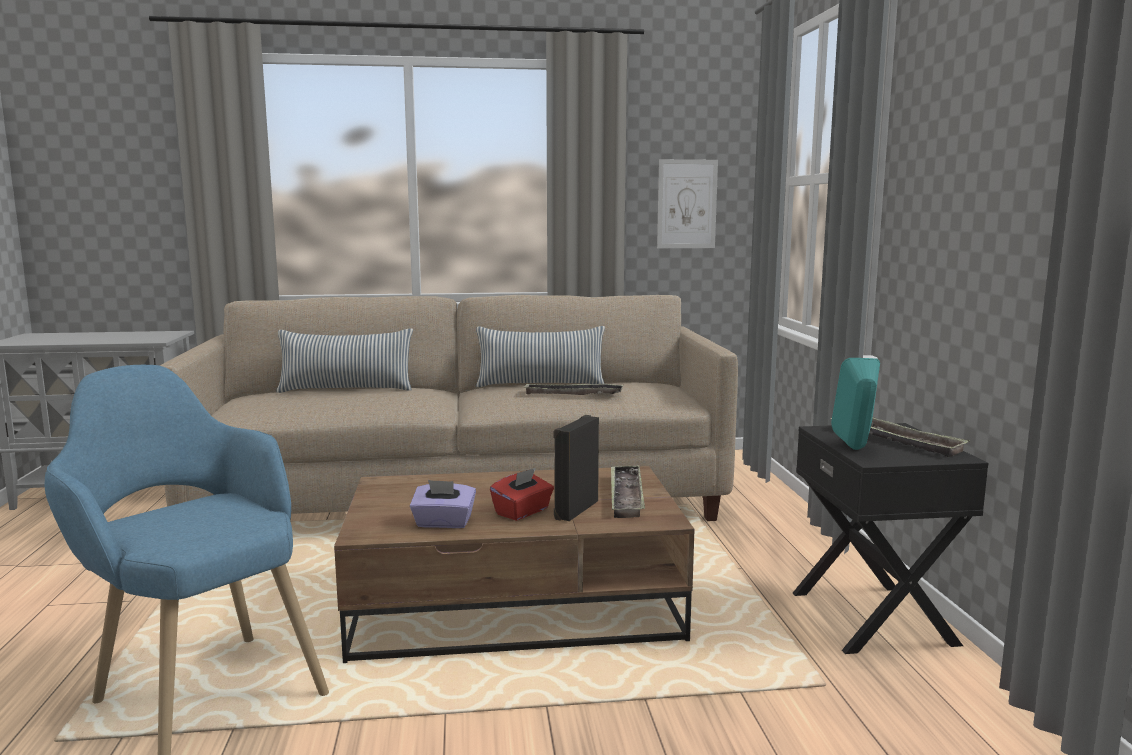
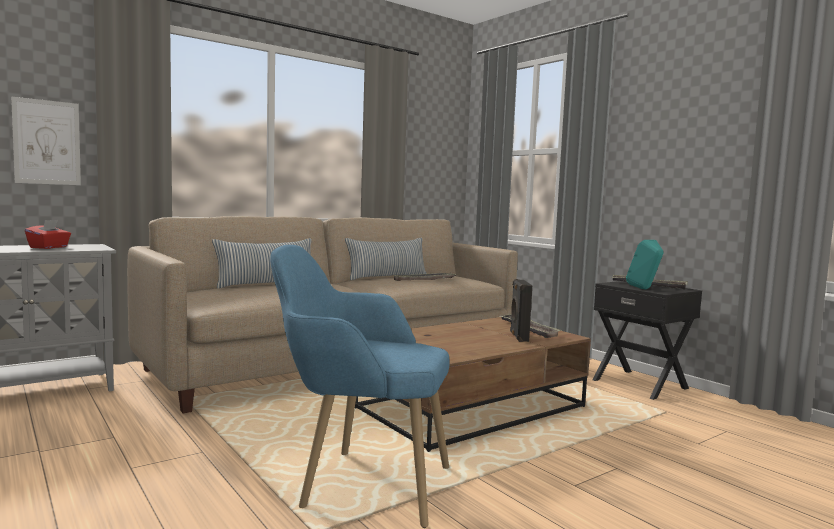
camera: 30 degrees left, 5 degrees down
(443, 523) = (466, 350): purple tissue box -> none
(523, 512) = (495, 340): red tissue box -> red tissue box (49, 247)
(687, 204) = (433, 164): picture -> picture (47, 142)

